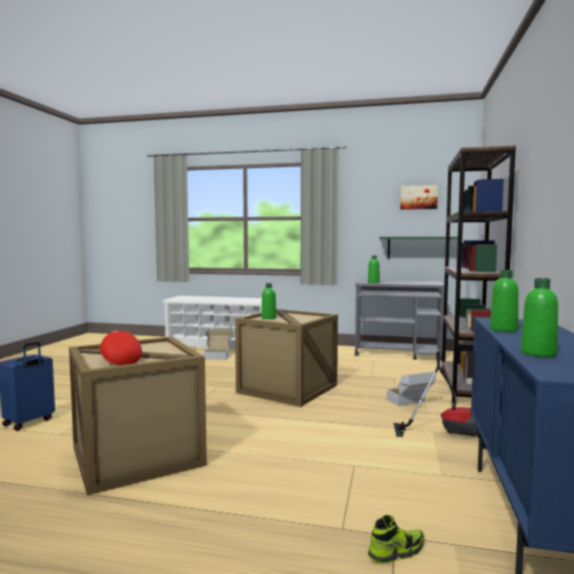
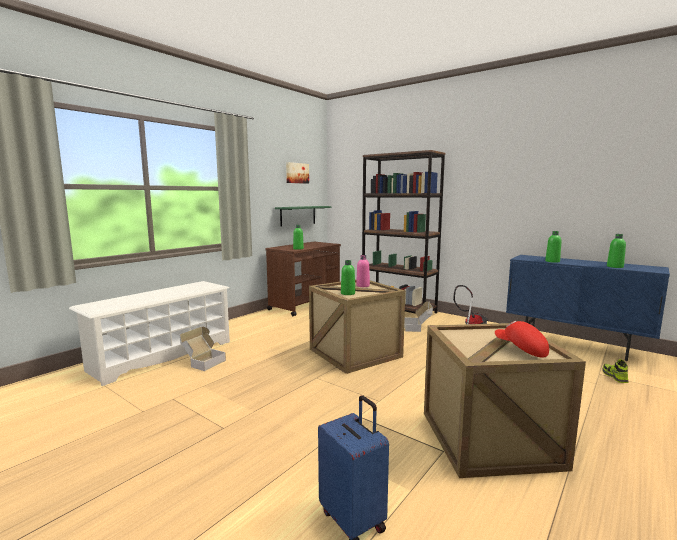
camera: 65 degrees left, 5 degrees up
(119, 360) = (521, 349): red cap -> red cap turned 60 degrees clockwise
(308, 318) = (363, 286): none -> pink bottle
(398, 354) = (305, 305): grey cart -> brown cart

